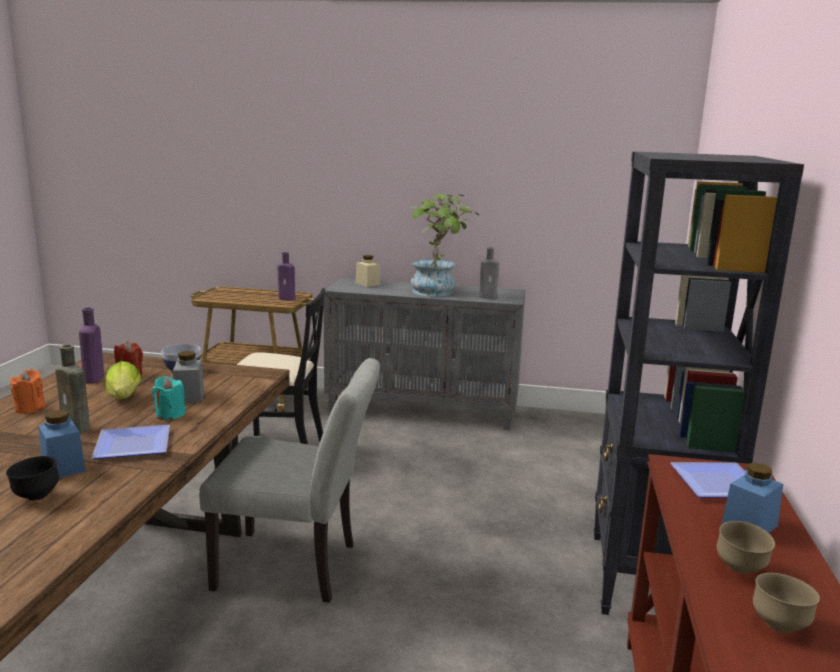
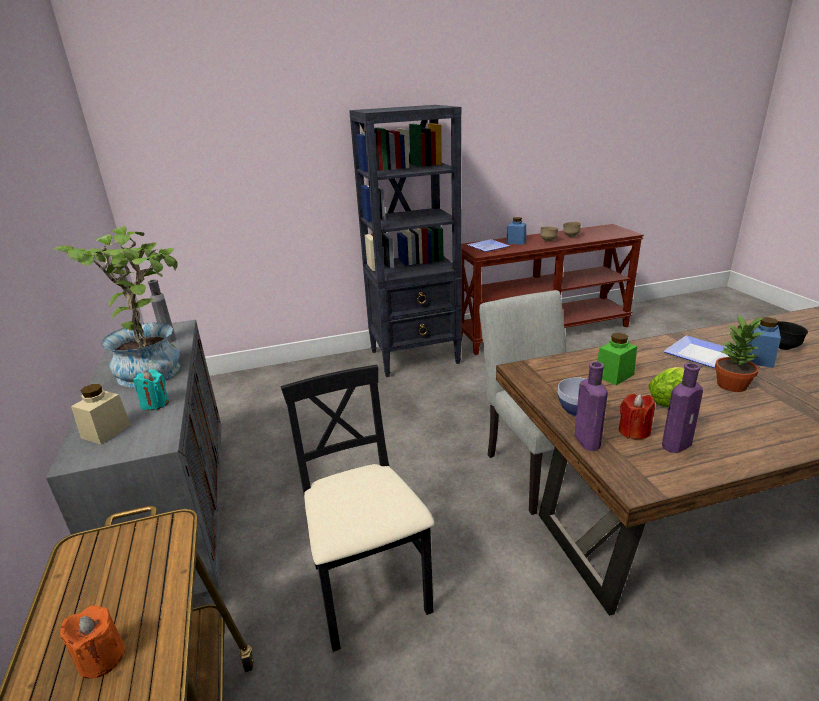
camera: 115 degrees left, 10 degrees up
(30, 408) = (767, 430): orange candle -> orange candle (101, 658)
(77, 428) = (732, 385): brown bottle -> potted plant
(170, 414) = (648, 366): turquoise candle -> turquoise candle (155, 404)
(189, 397) = (614, 375): grey jar -> green jar
(288, 299) = (120, 549): purple bottle -> purple bottle (586, 440)

